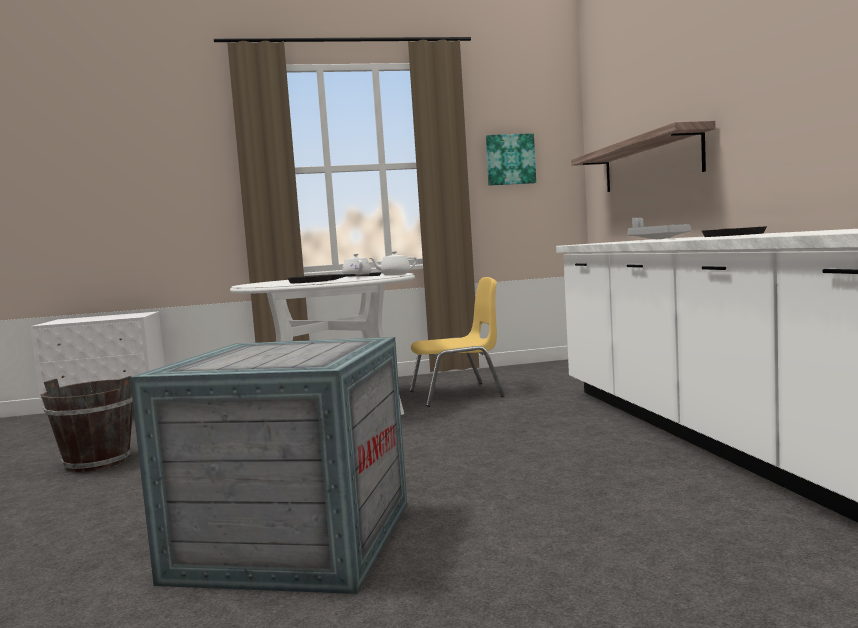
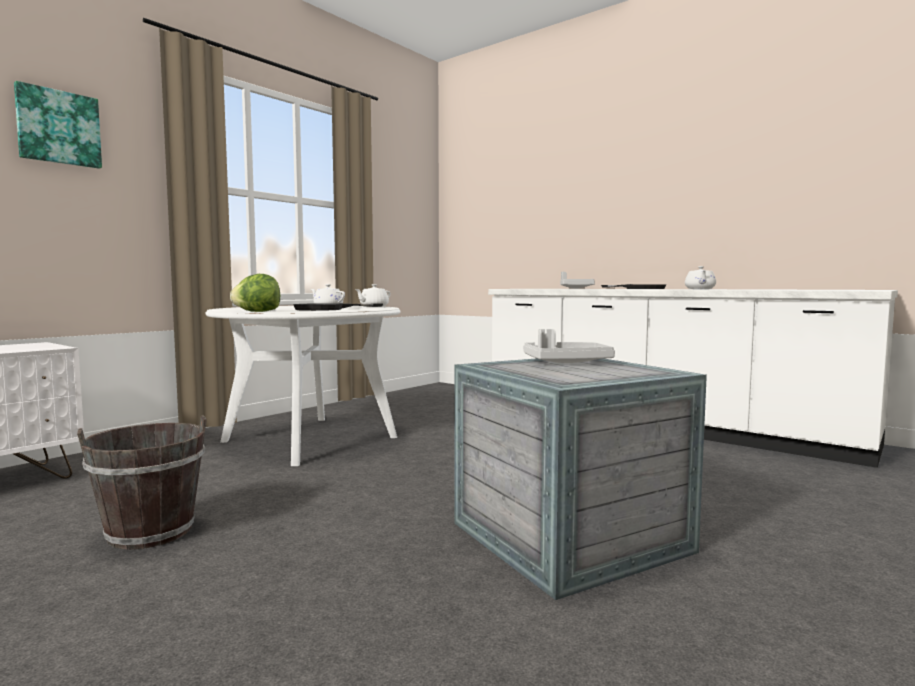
camera: 40 degrees left, 0 degrees up
(246, 286) = (257, 311): none -> lettuce
(317, 346) = (566, 362): none -> grey tray
(457, 394) = (403, 417): yellow chair -> none
(510, 159) = (394, 211): picture -> picture (58, 127)
(649, 162) = (526, 231): shelf -> none
(765, 234) = (700, 289): none -> white teapot

